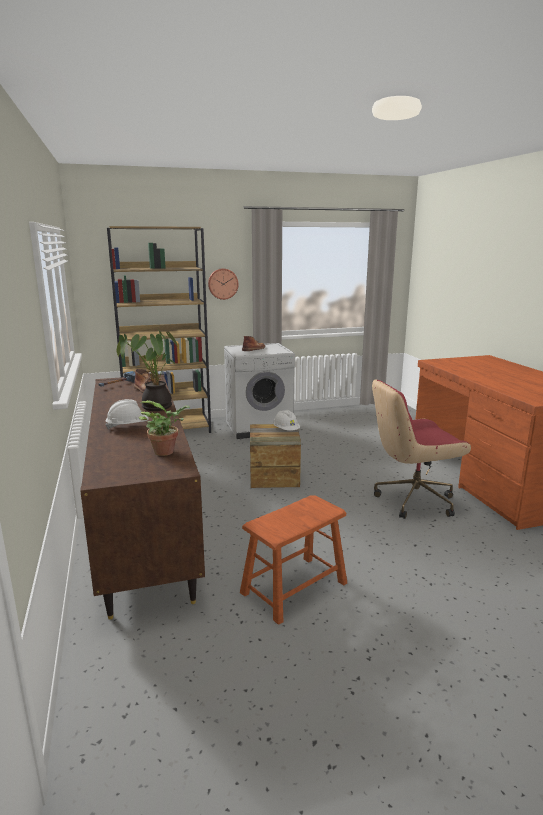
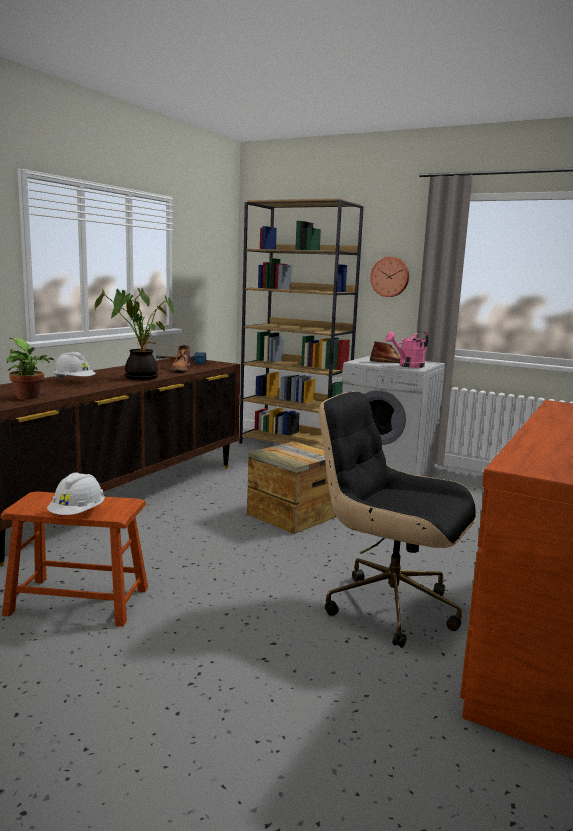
camera: 45 degrees right, 5 degrees down
(275, 350) = (408, 366): none -> pink watering can
(286, 430) = (310, 456): white hard hat -> white hard hat (77, 514)
(412, 501) = (387, 607): red office chair -> black office chair

